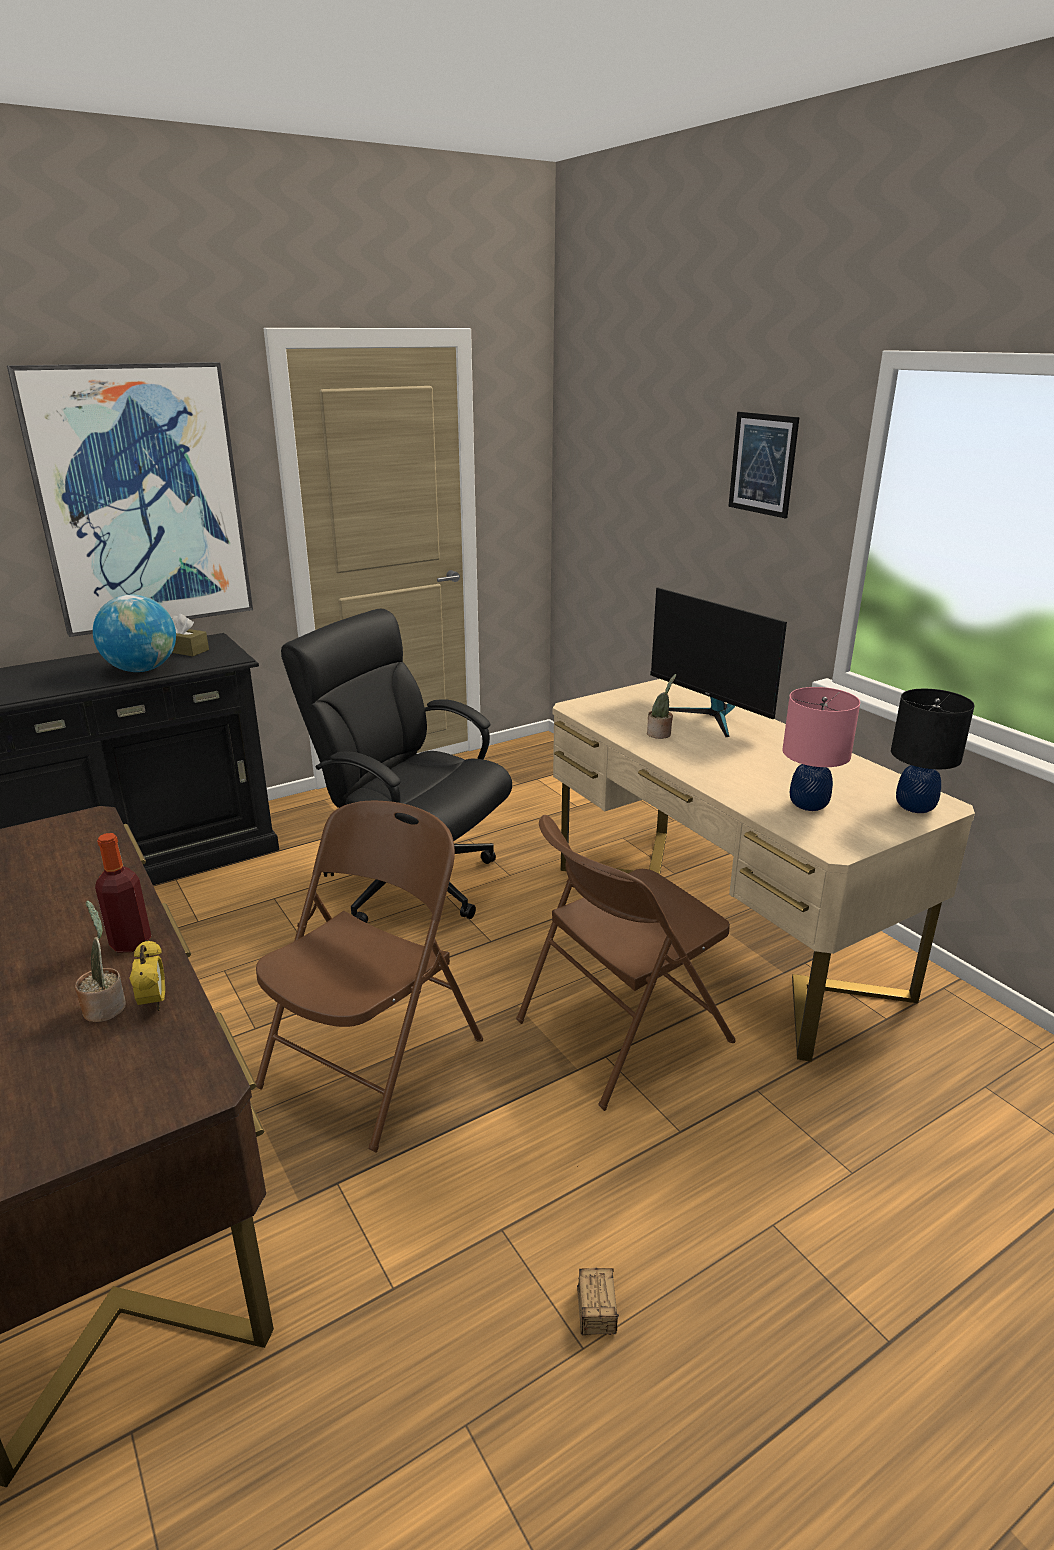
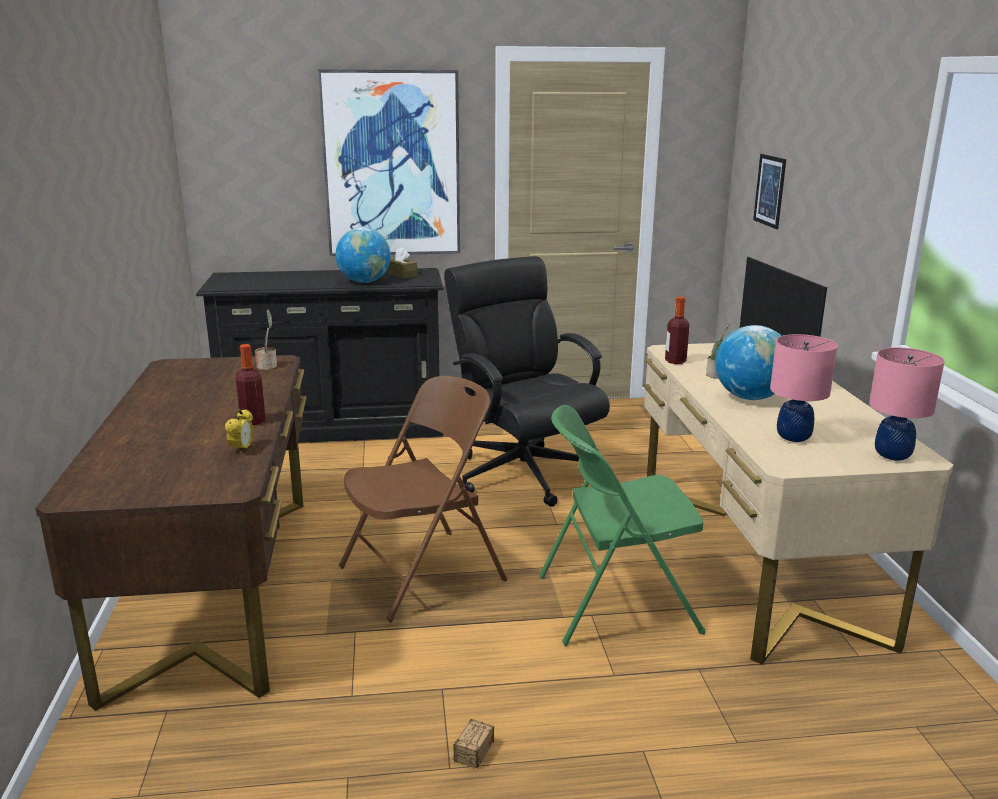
camera: 25 degrees right, 5 degrees down
(105, 1006) = (216, 446): potted plant -> potted plant (267, 366)
(600, 722) = (675, 361): none -> bottle
(623, 1030) = (617, 603): brown chair -> green chair
(718, 758) = (749, 397): none -> globe
(762, 464) = (860, 158): picture -> picture (769, 190)
(914, 808) = (891, 456): black table lamp -> pink table lamp

